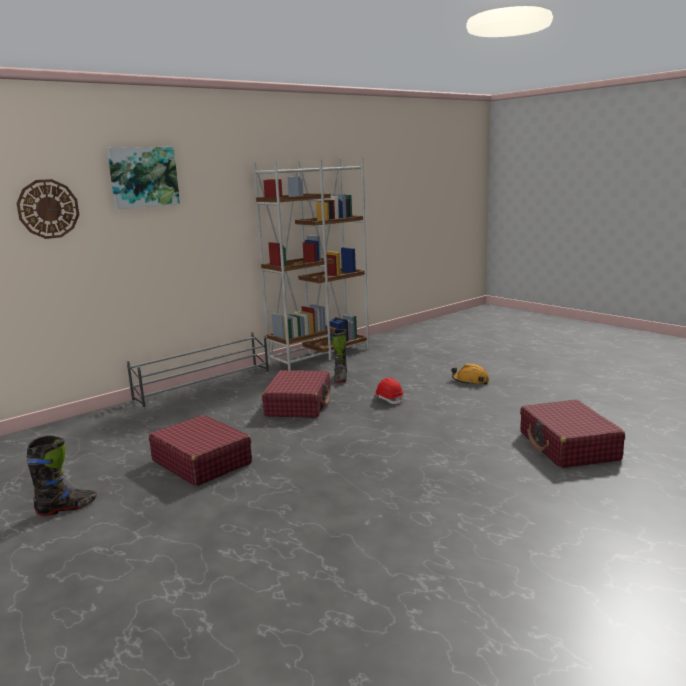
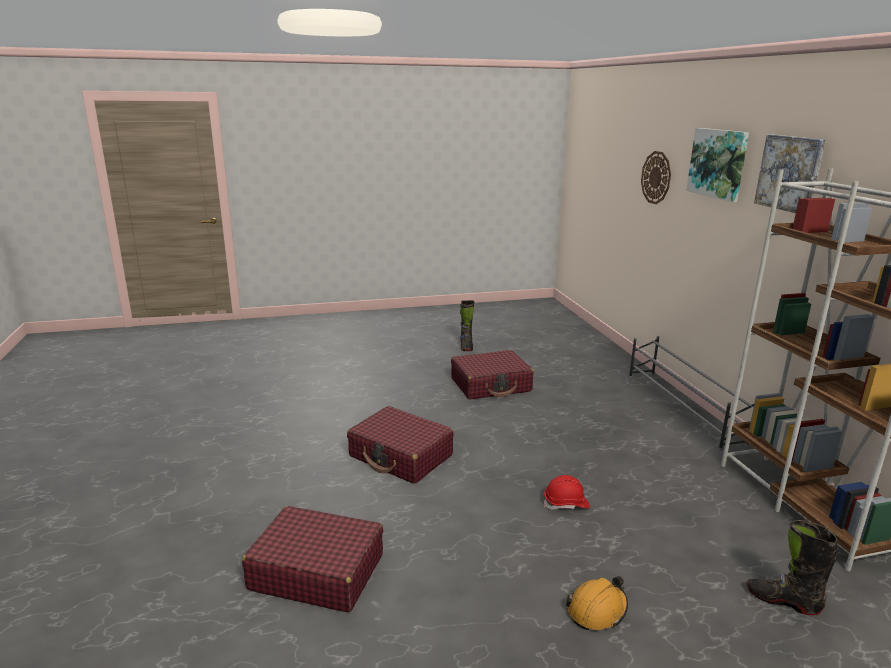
camera: 115 degrees right, 5 degrees up
(219, 172) = (790, 173): none -> picture
(299, 404) = (589, 445): red suitcase -> red suitcase (401, 456)
(340, 379) = (671, 494): black boot -> black boot (782, 601)

